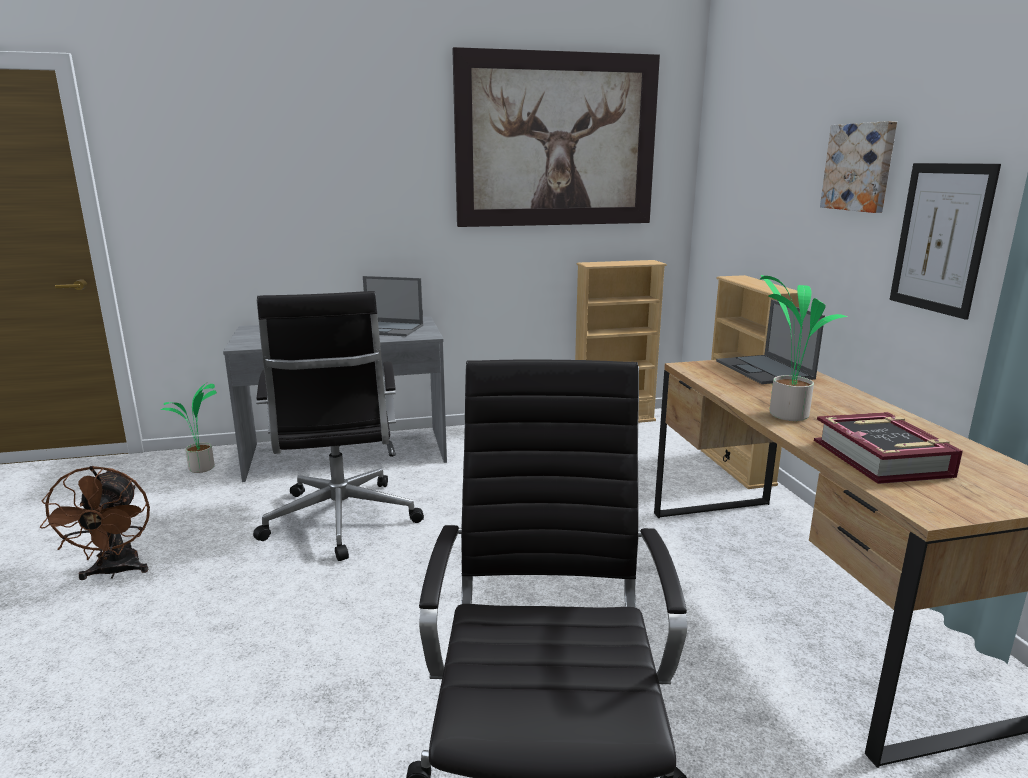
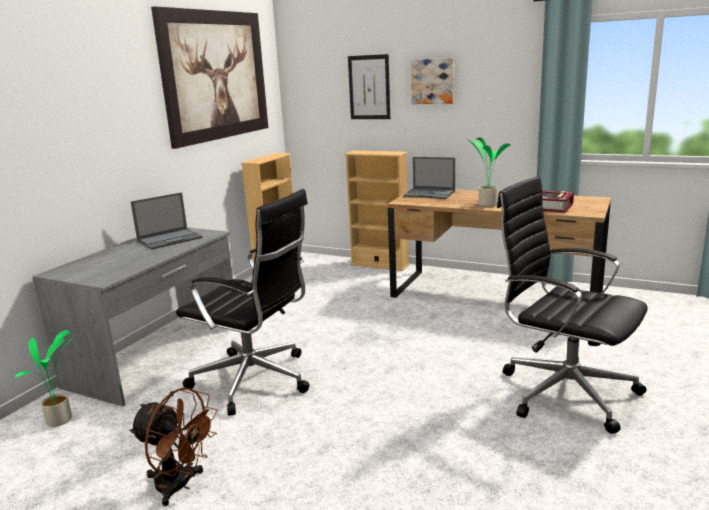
camera: 50 degrees left, 0 degrees up
(941, 238) = (492, 111): picture -> picture (369, 87)

